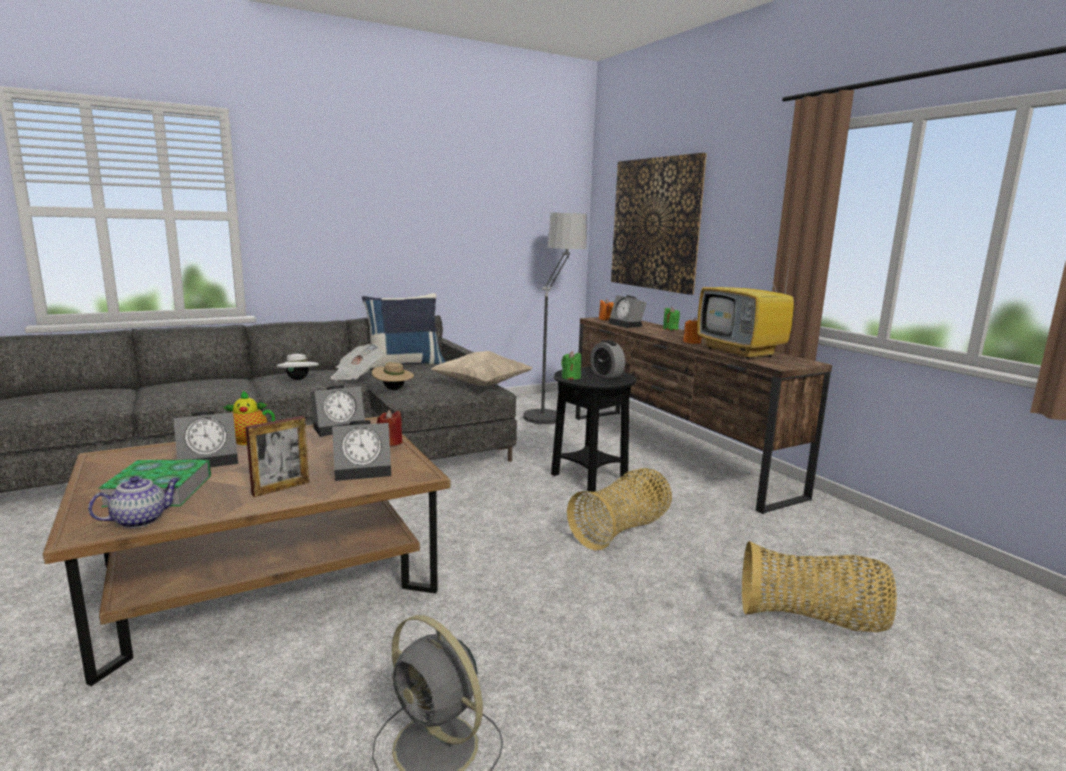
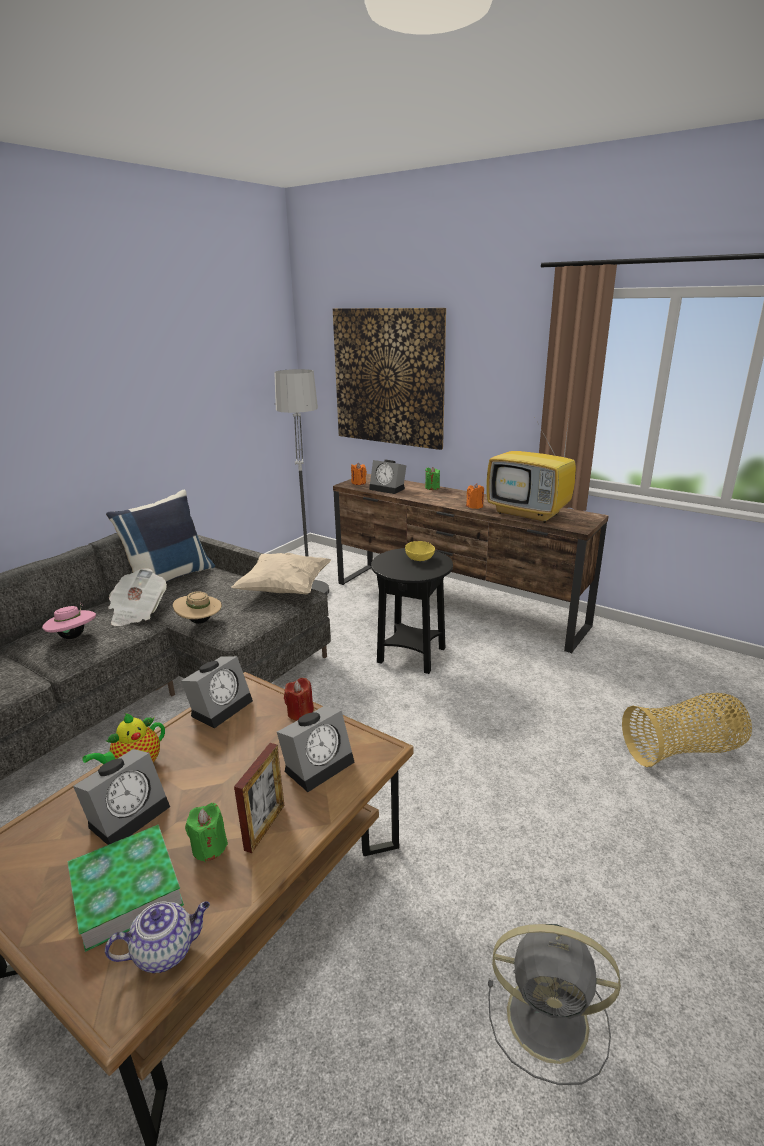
camera: 25 degrees left, 10 degrees up
(140, 520) = (166, 950): teapot -> teapot turned 45 degrees clockwise
(298, 379) = (73, 636): white hat -> pink hat
(571, 377) = (395, 571): green candle -> green candle (209, 847)
(606, 375) = (420, 559): alarm clock -> yellow bowl
(621, 530) = (487, 710): basket -> none

